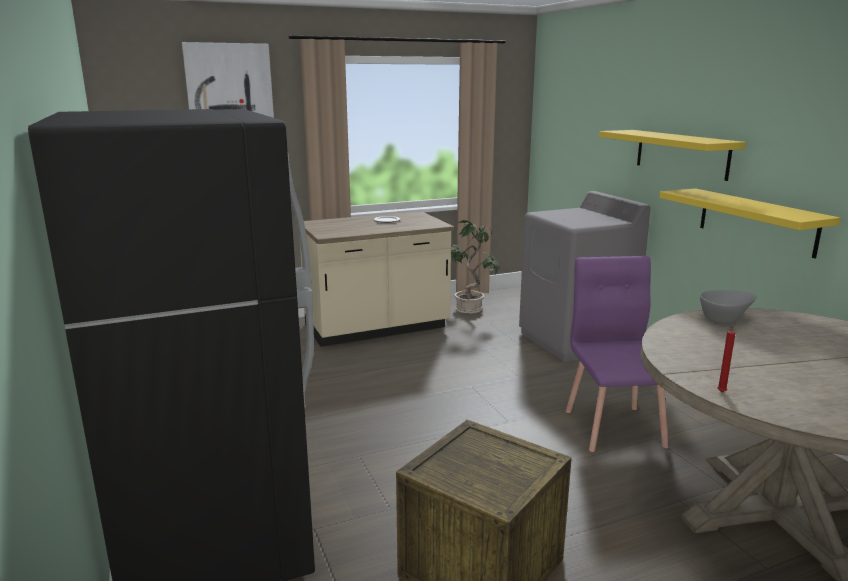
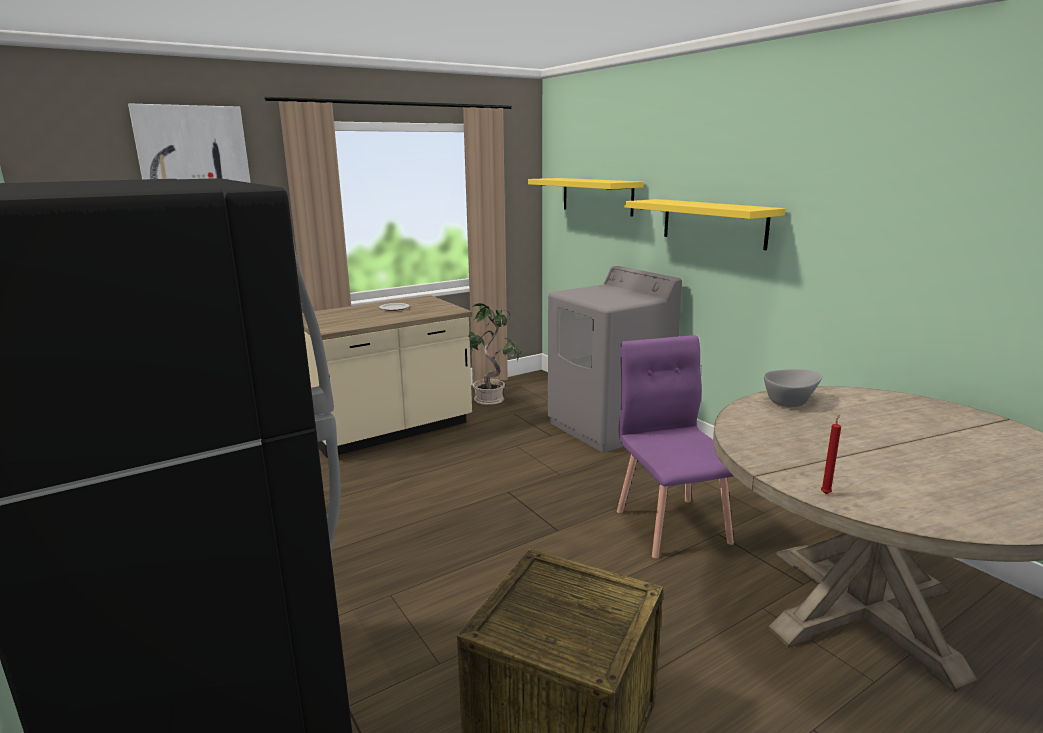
camera: 10 degrees left, 0 degrees up
(756, 221) = (801, 292): yellow shelf -> yellow shelf (597, 196)

